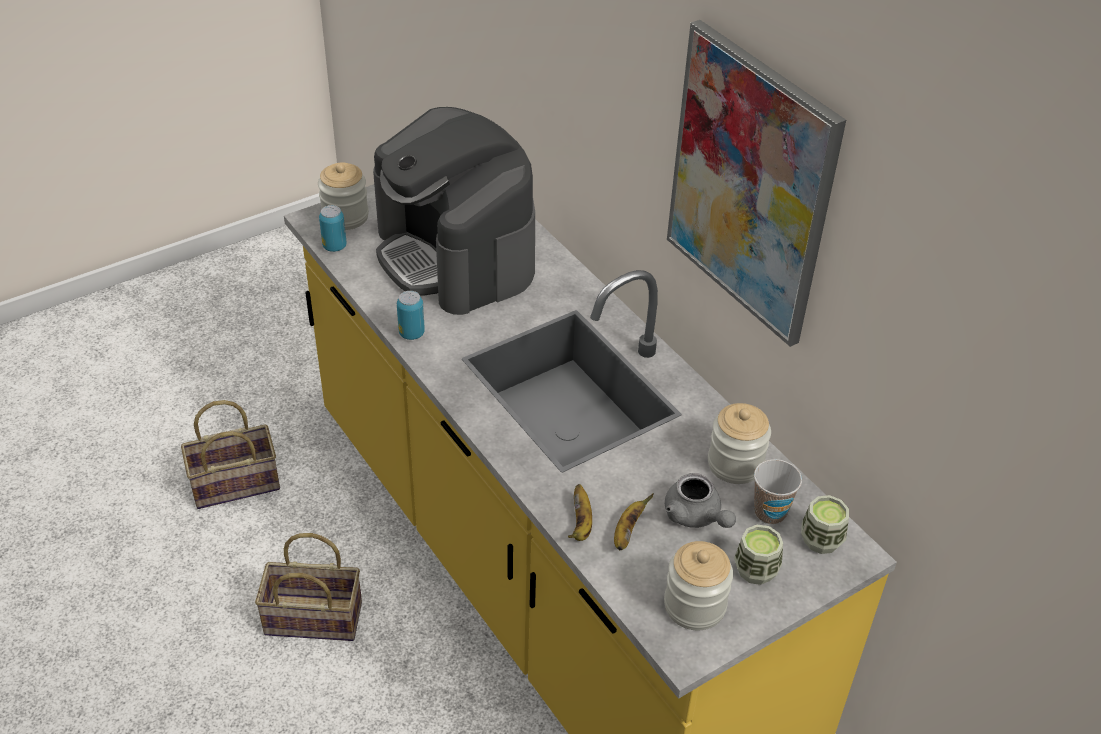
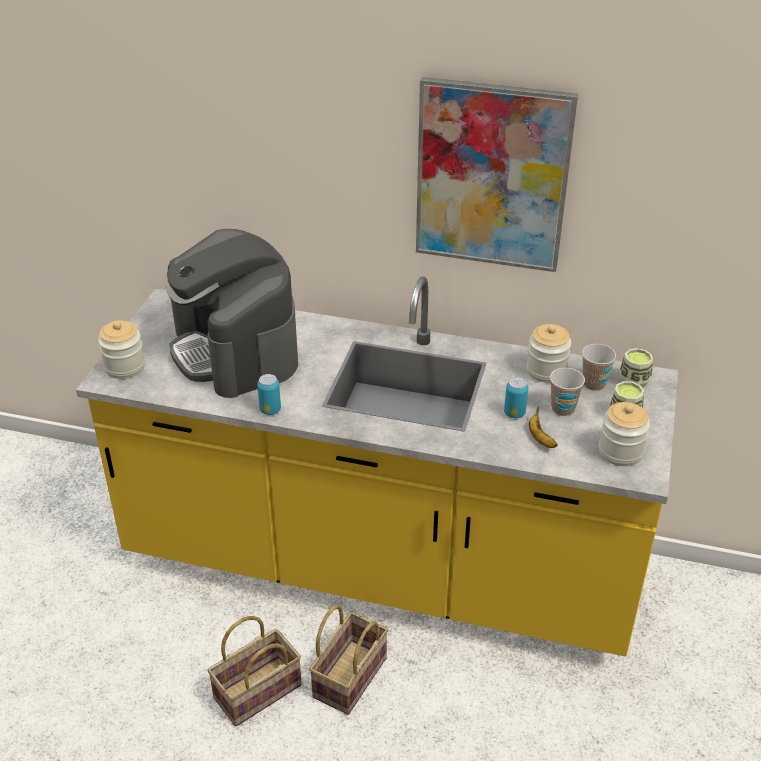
camera: 40 degrees left, 5 degrees down
(237, 482) = (96, 646): basket -> basket (349, 675)
(334, 246) = (143, 388): can -> can (514, 413)
(456, 255) = (235, 350): coffee machine -> coffee machine turned 45 degrees clockwise
(581, 523) = (511, 450): banana -> none
(696, 517) = (563, 409): grey teapot -> cup

